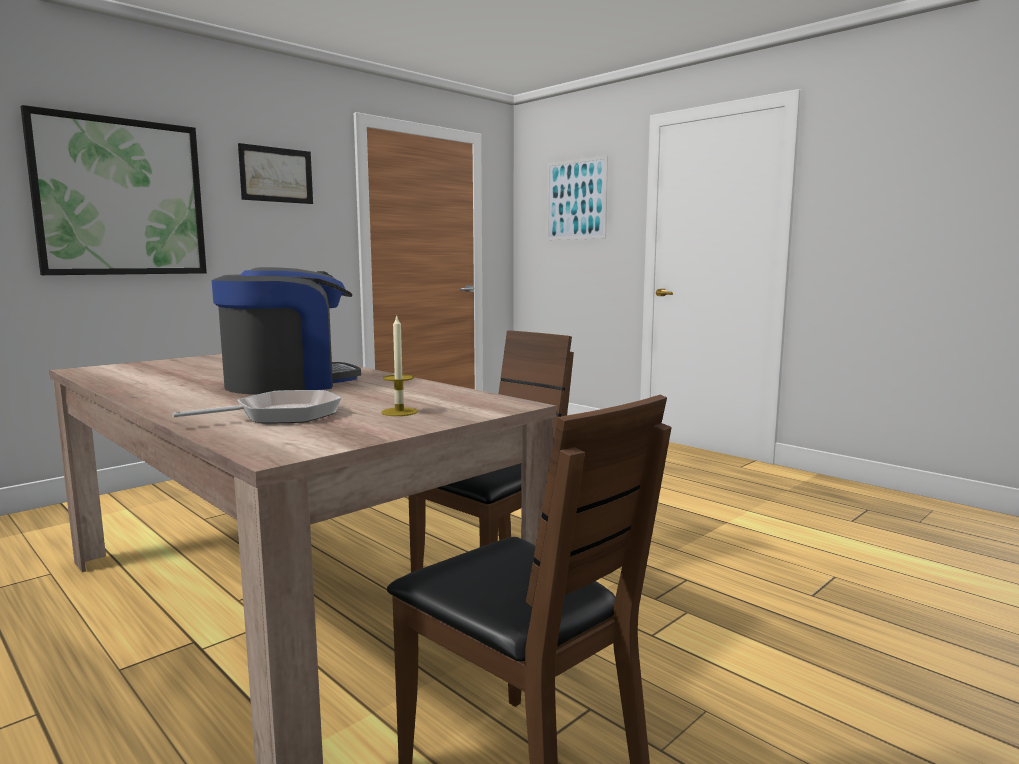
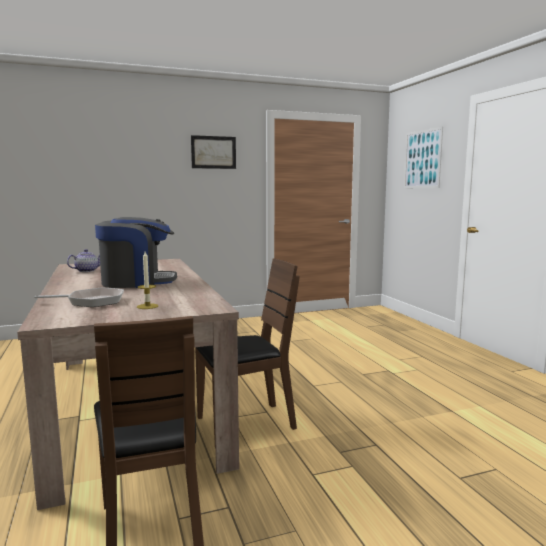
camera: 25 degrees right, 0 degrees up
(121, 197) = (124, 170): picture -> none
(142, 375) = (87, 270): none -> teapot

